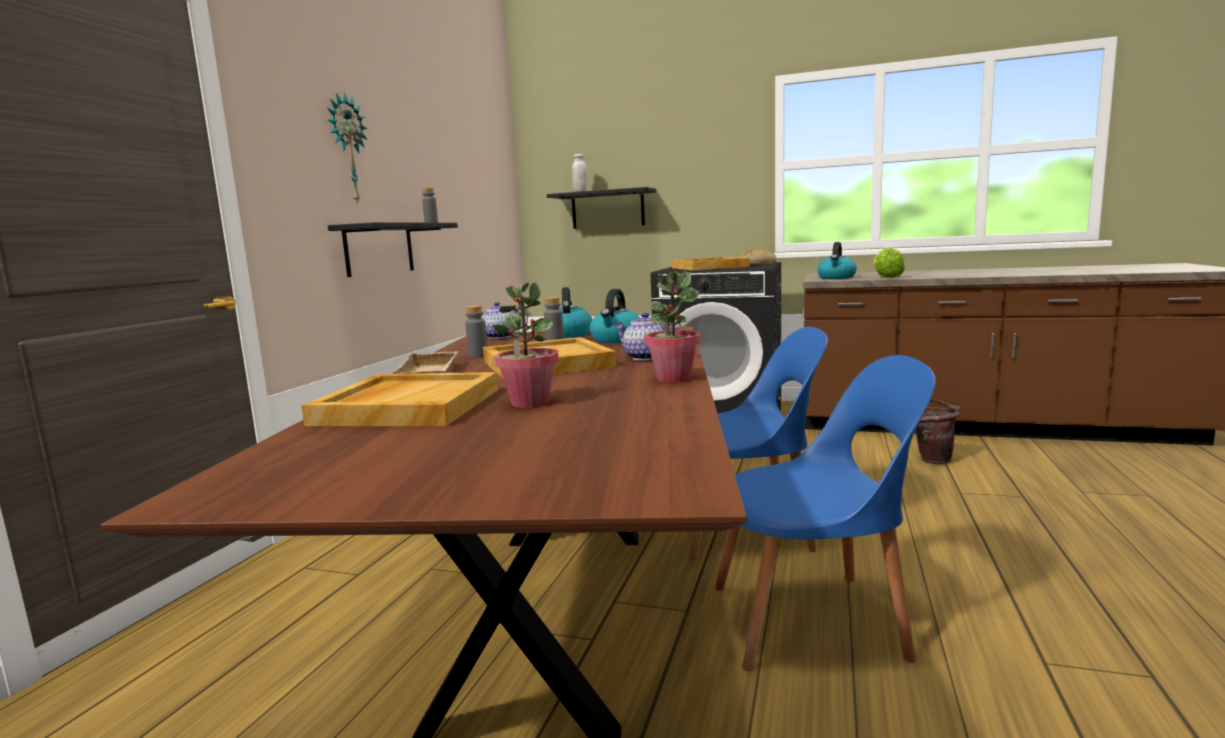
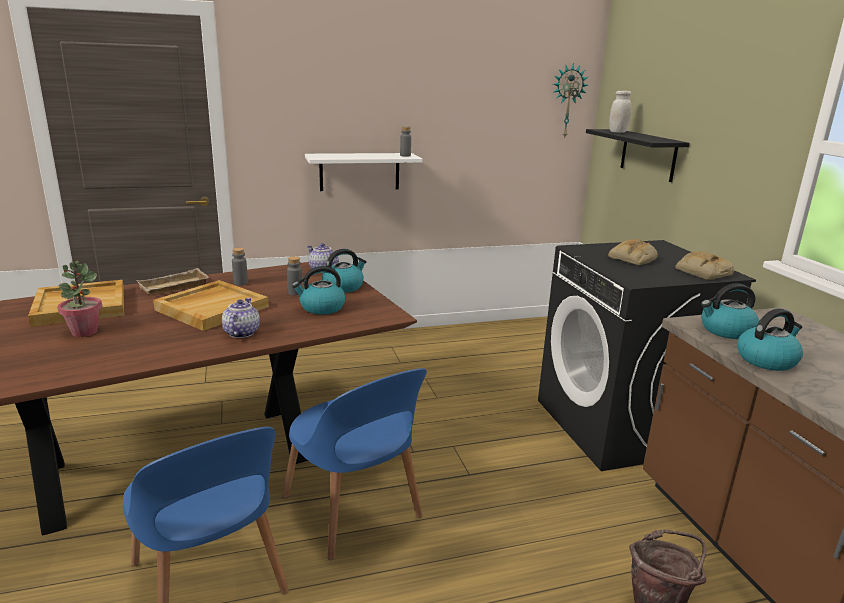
camera: 55 degrees right, 10 degrees up
(347, 149) = (334, 97): wall clock -> wall clock (567, 101)
(379, 249) = (359, 171): black shelf -> white shelf
(673, 378) = (158, 357): potted plant -> none
(710, 267) = (632, 259): beige tray -> bread
(886, 277) = (766, 360): lettuce -> kettle

